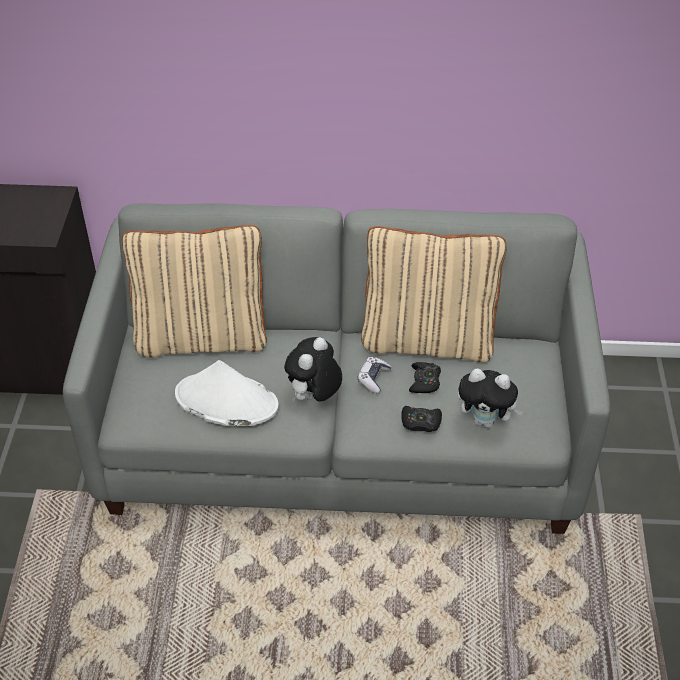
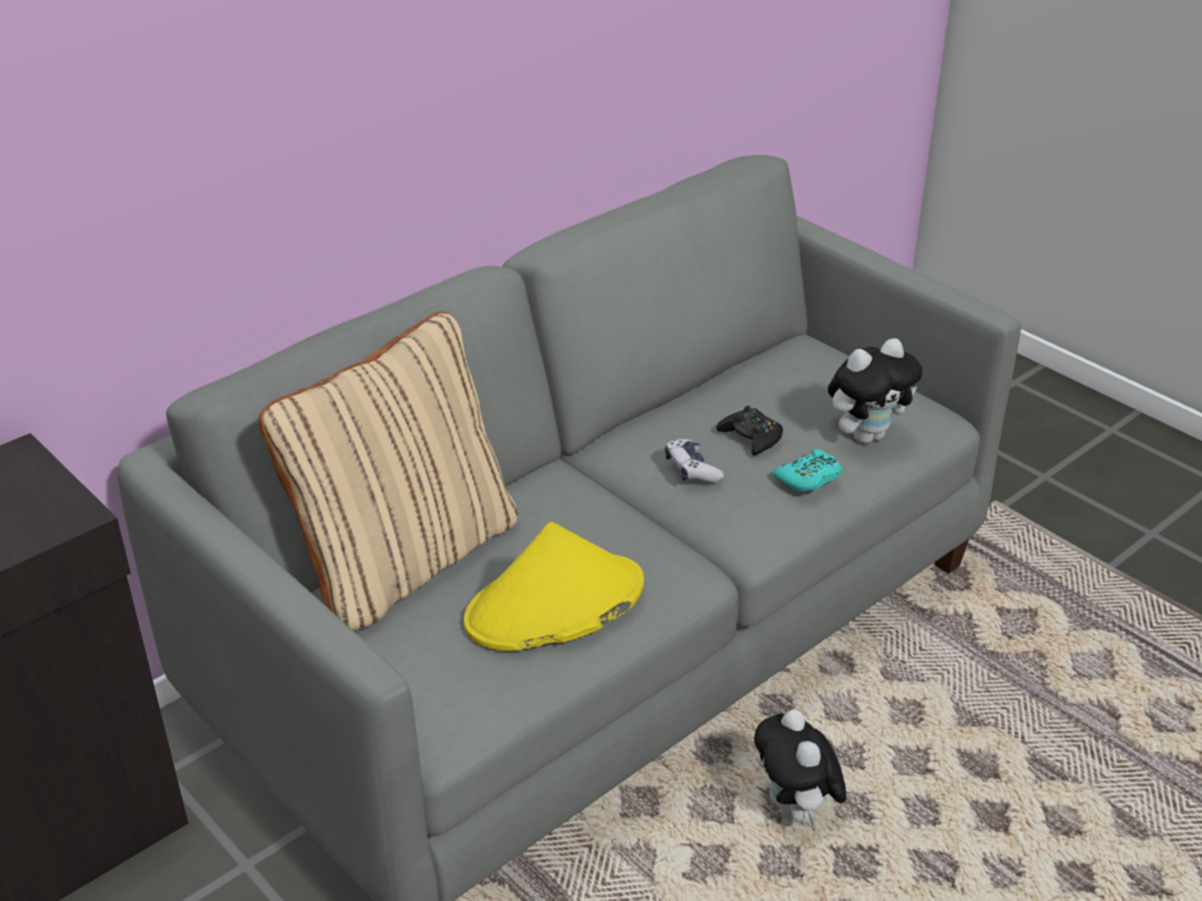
camera: 45 degrees left, 10 degrees down
(226, 401) = (554, 604): white hat -> yellow hat
(314, 397) = (648, 534): plush toy -> plush toy (796, 811)
(420, 422) = (809, 478): black game controller -> turquoise game controller
(427, 339) = (687, 399): beige pillow -> none

